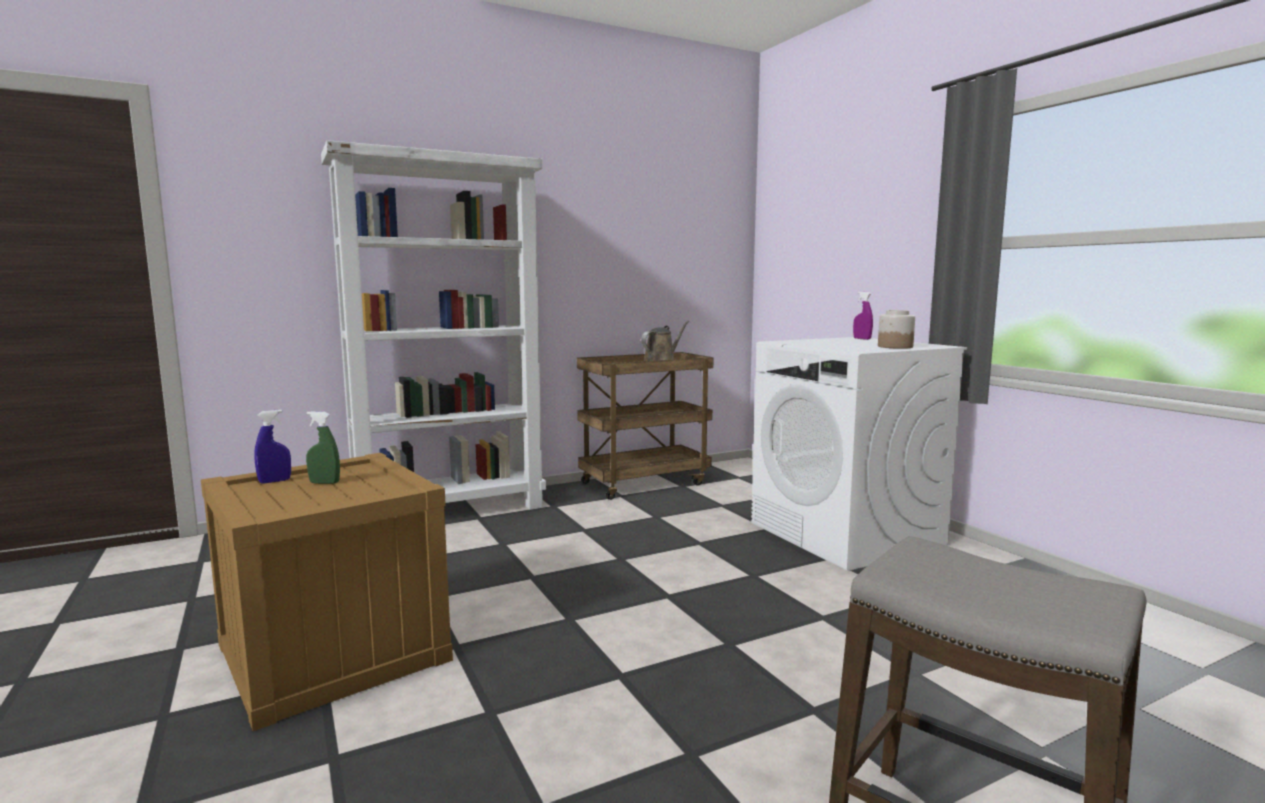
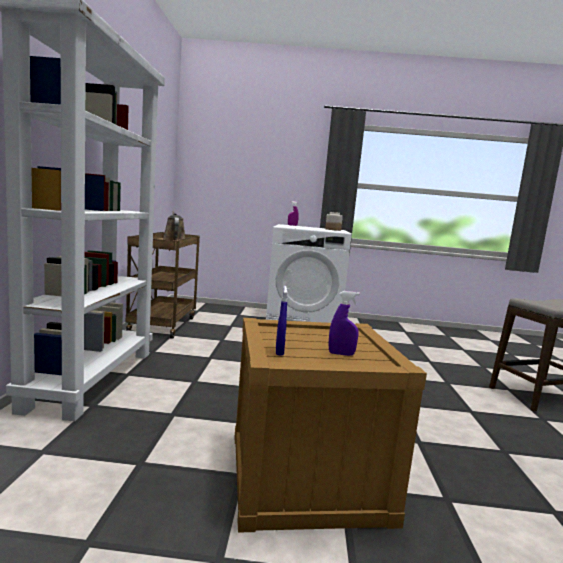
camera: 60 degrees left, 0 degrees up
(292, 498) = (341, 354): none -> purple spray bottle
(324, 483) = (305, 342): green spray bottle -> none

